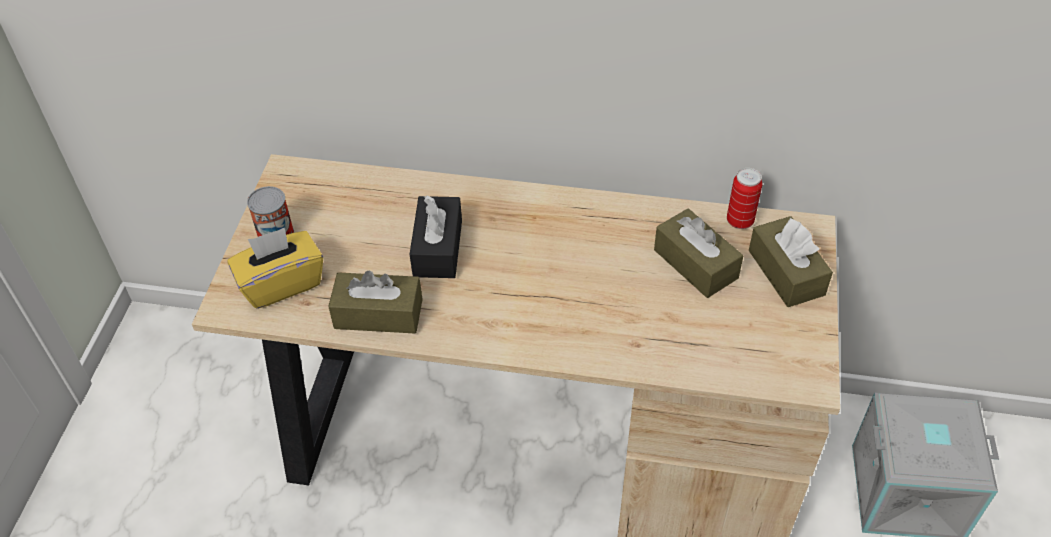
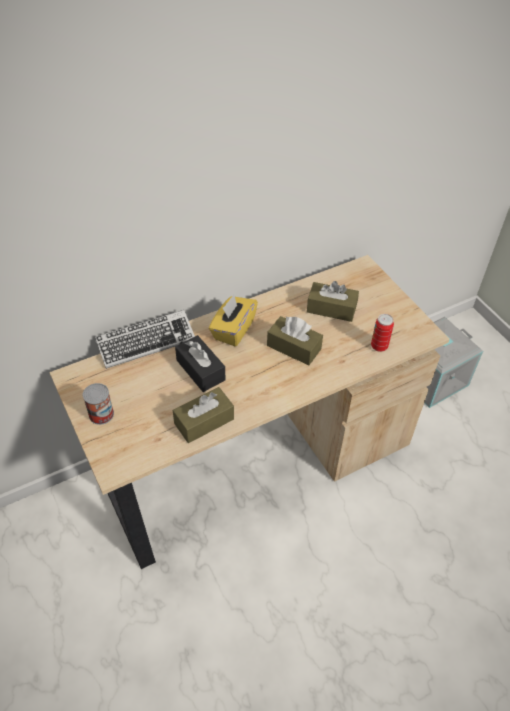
camera: 40 degrees left, 0 degrees up
(281, 283) = (132, 438): yellow tissue box -> yellow tissue box (233, 330)
(408, 177) = (146, 342): none -> keyboard
(740, 221) = (331, 278): can -> can (379, 346)
(786, 272) = (373, 291): brown tissue box -> brown tissue box (294, 347)

